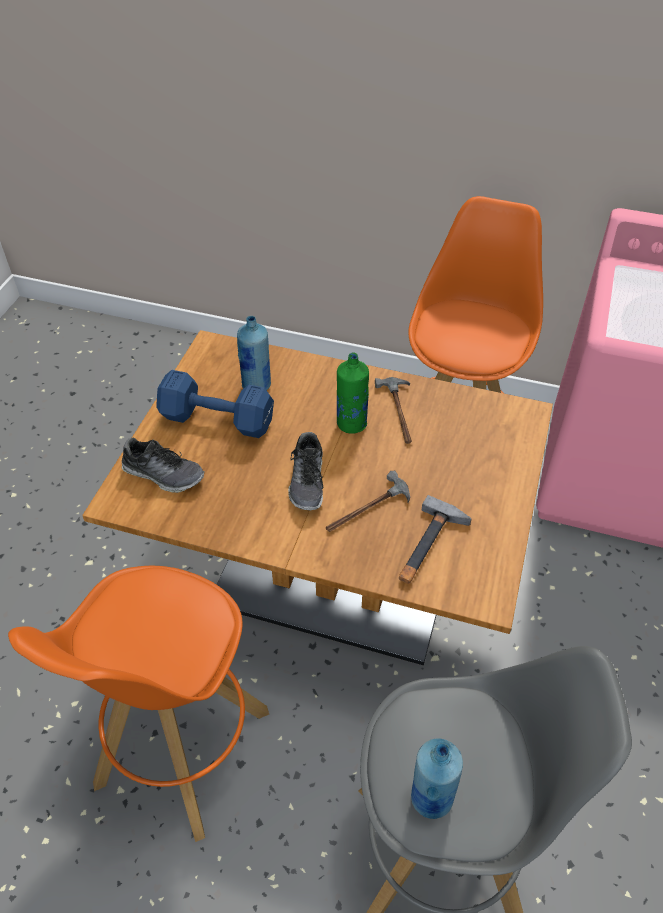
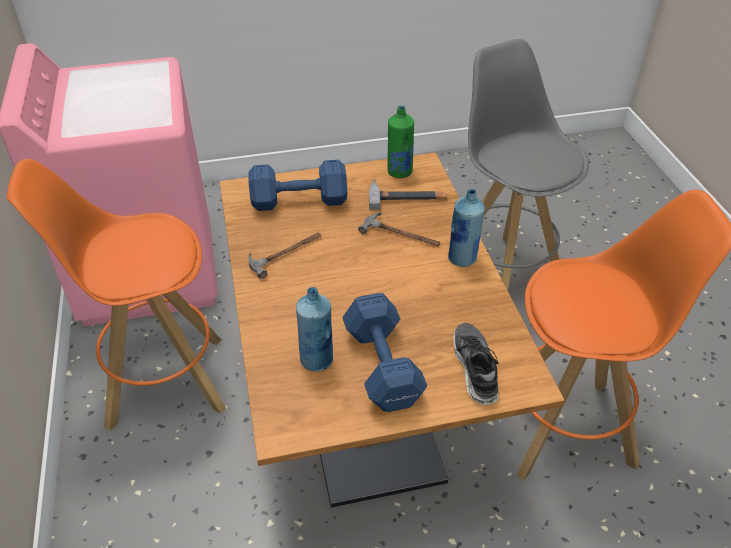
camera: 120 degrees left, 5 degrees down
(308, 481) = (403, 274): shoe -> none
(351, 423) = (320, 275): green bottle -> green bottle (399, 172)
(430, 798) = (555, 156): blue bottle -> blue bottle (462, 259)
(480, 449) = (297, 200): none -> blue dumbbell

